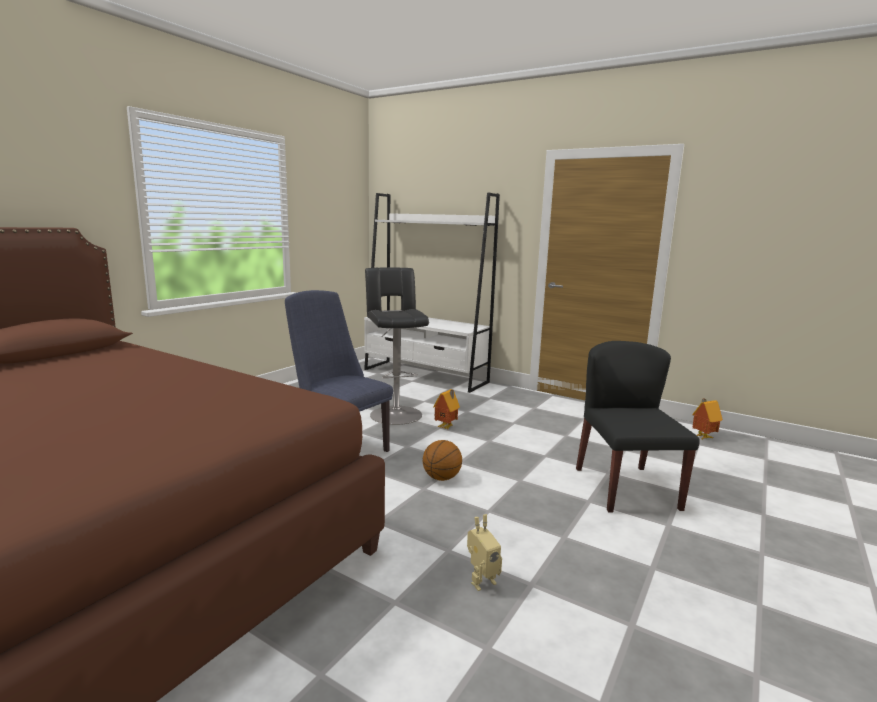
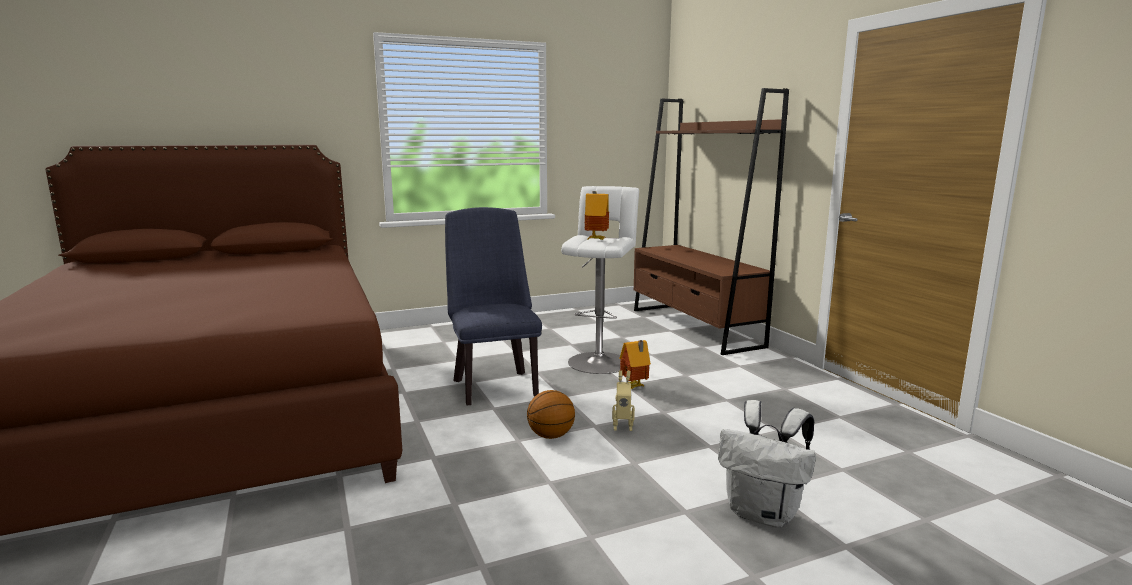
camera: 35 degrees right, 0 degrees up
(395, 413) = (599, 361): black stool -> white stool
(425, 376) = (694, 327): white bookcase -> brown bookcase
(481, 581) = (441, 542): toy robot -> toy robot (622, 426)
(625, 488) = (764, 513): black chair -> white backpack
(702, 437) = (1023, 490): toy house -> toy house (596, 239)

